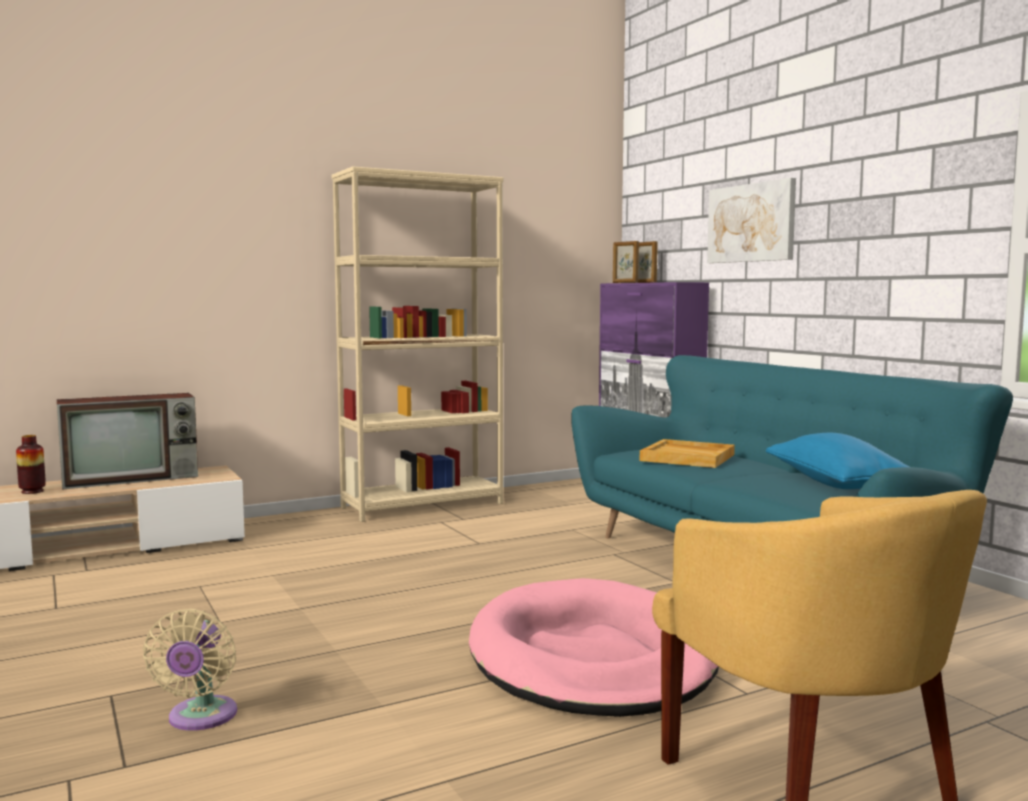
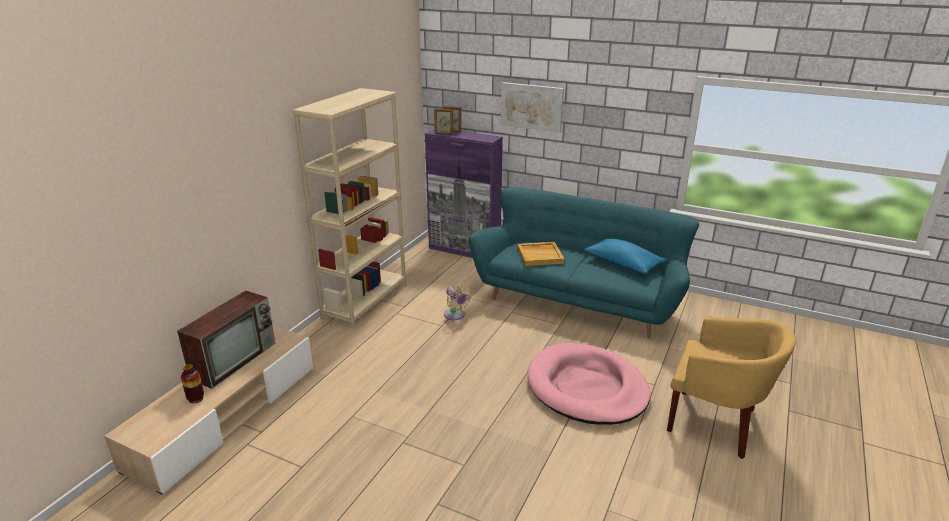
camera: 35 degrees left, 20 degrees up
(200, 718) = (496, 495): beige fan -> beige fan (455, 315)

